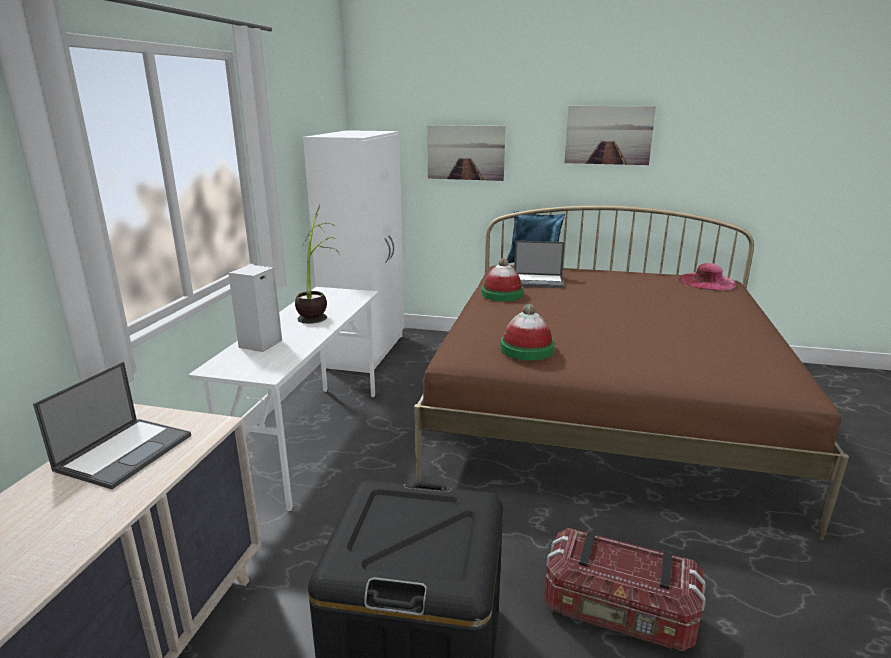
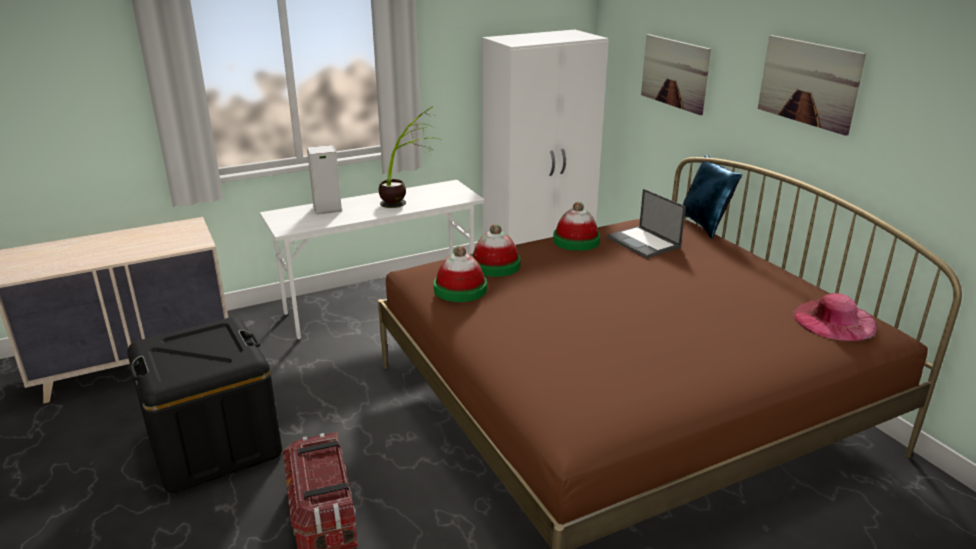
camera: 50 degrees right, 5 degrees up
(125, 451) = (152, 238): laptop -> none
(502, 326) = (495, 265): none -> hat

